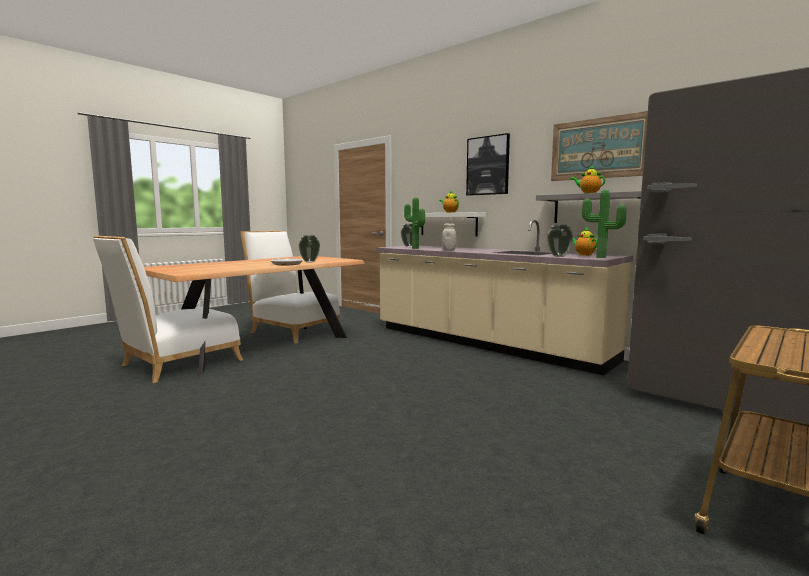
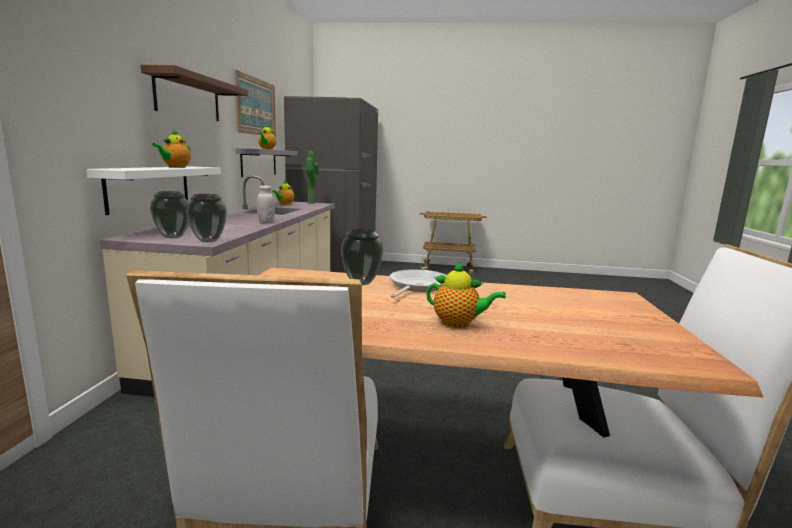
camera: 125 degrees left, 5 degrees up
(241, 262) = (459, 324): none -> teapot
(414, 248) = (233, 232): potted plant -> none
(488, 165) = (188, 97): picture -> brown shelf
(559, 256) = (310, 206): vase -> vase (209, 240)

